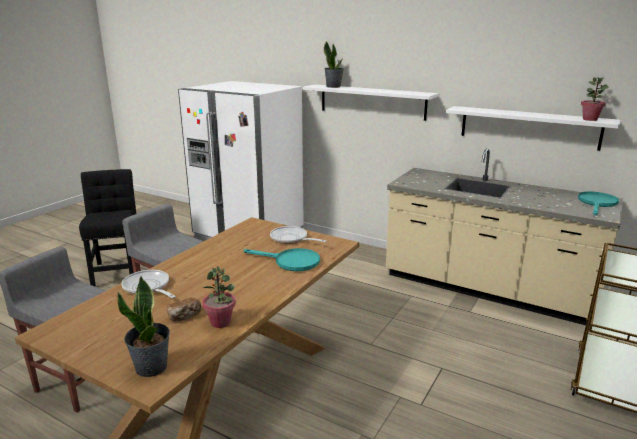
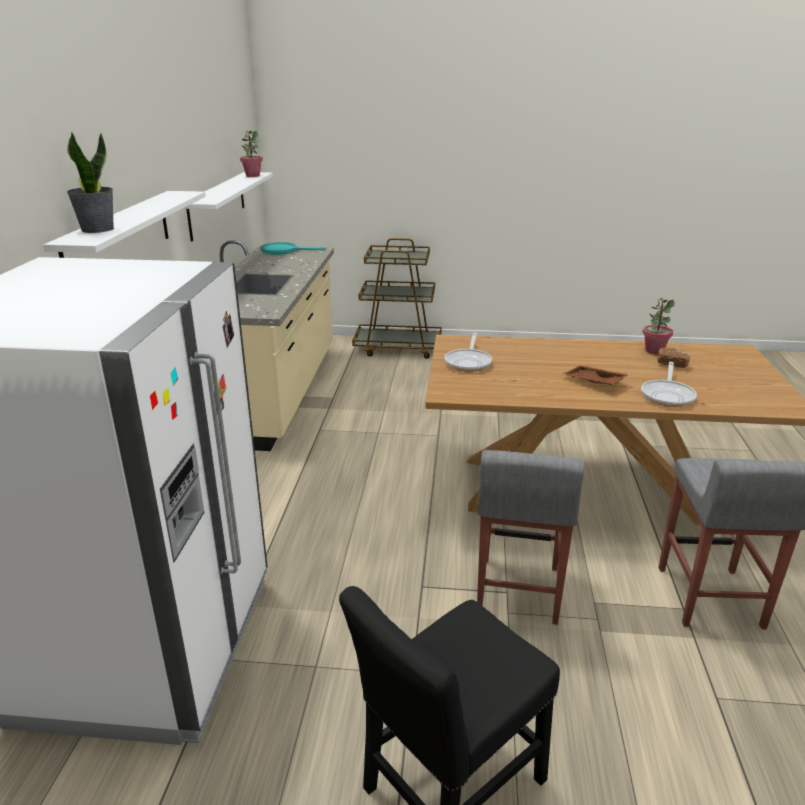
camera: 115 degrees left, 5 degrees up
(152, 367) = (732, 355): potted plant -> none
(206, 269) = (593, 382): none -> brown tray
(291, 262) = (521, 351): turquoise frying pan -> none

